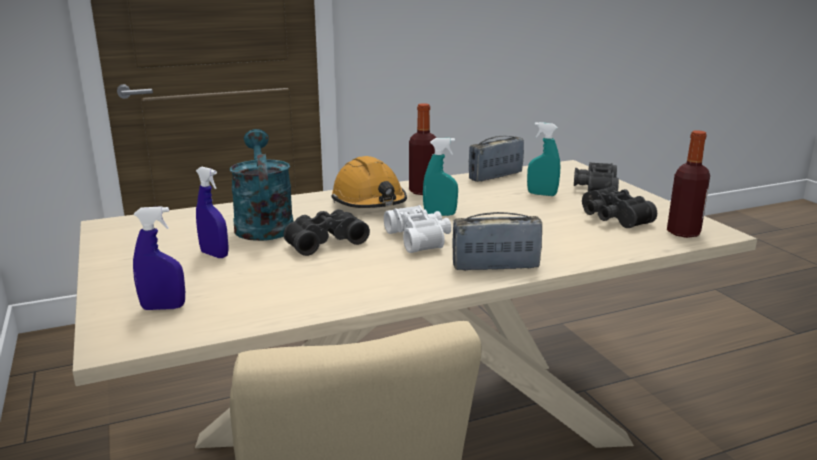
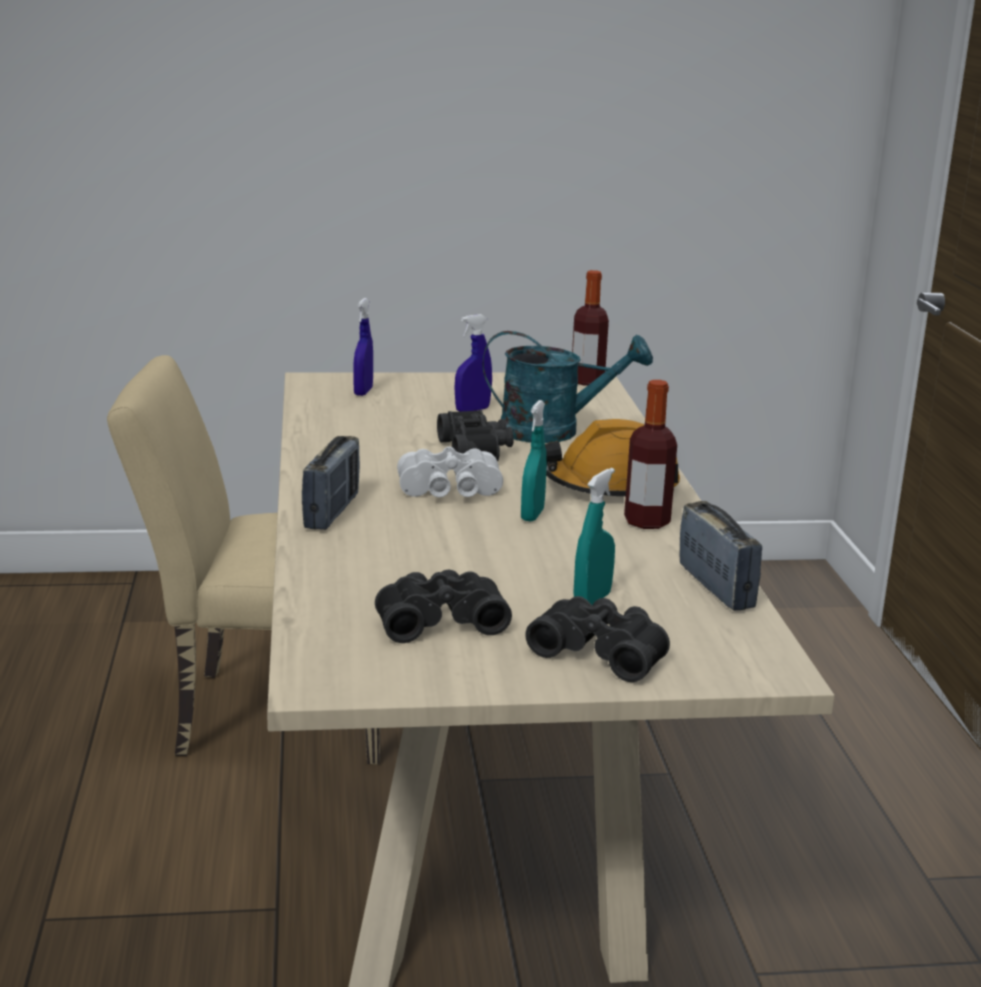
camera: 105 degrees right, 0 degrees up
(683, 232) = (338, 655): bottle -> bottle (587, 381)

